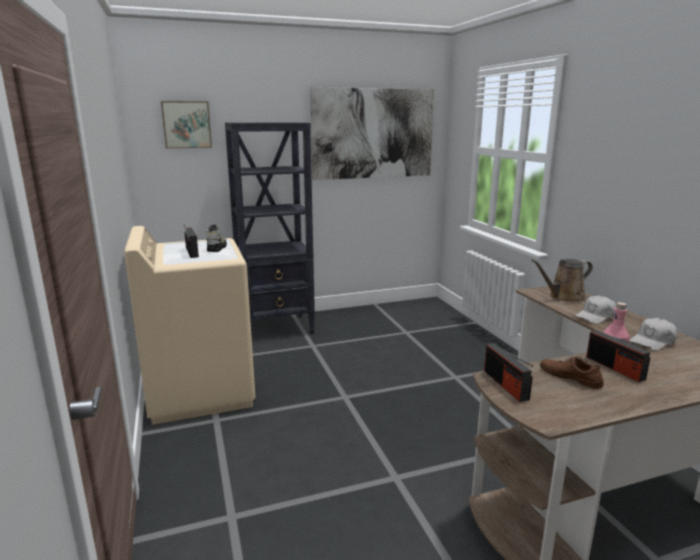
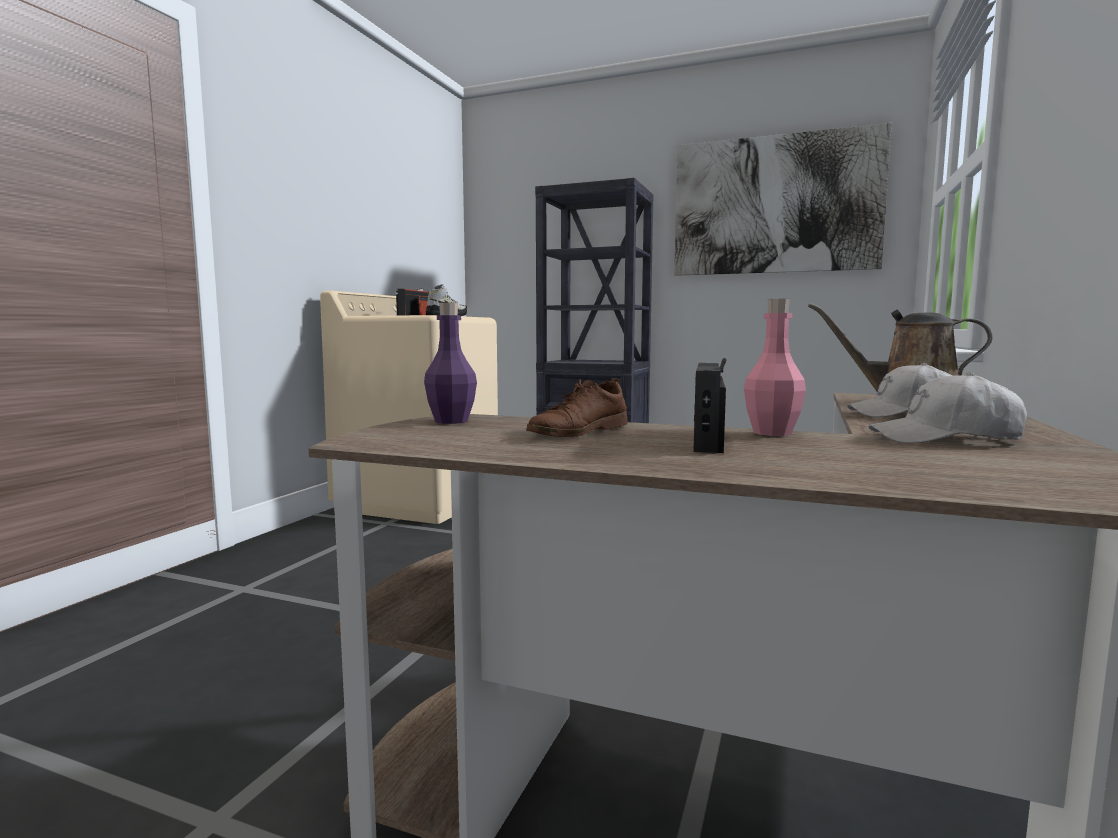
camera: 40 degrees right, 10 degrees down
(186, 124) = (525, 209): picture -> none
(505, 385) = (451, 421): radio -> purple bottle
(570, 377) = (578, 431): brown shoe -> brown shoe turned 135 degrees counterclockwise

